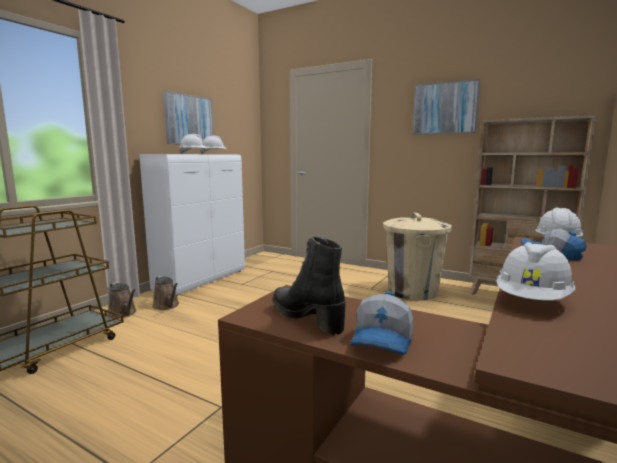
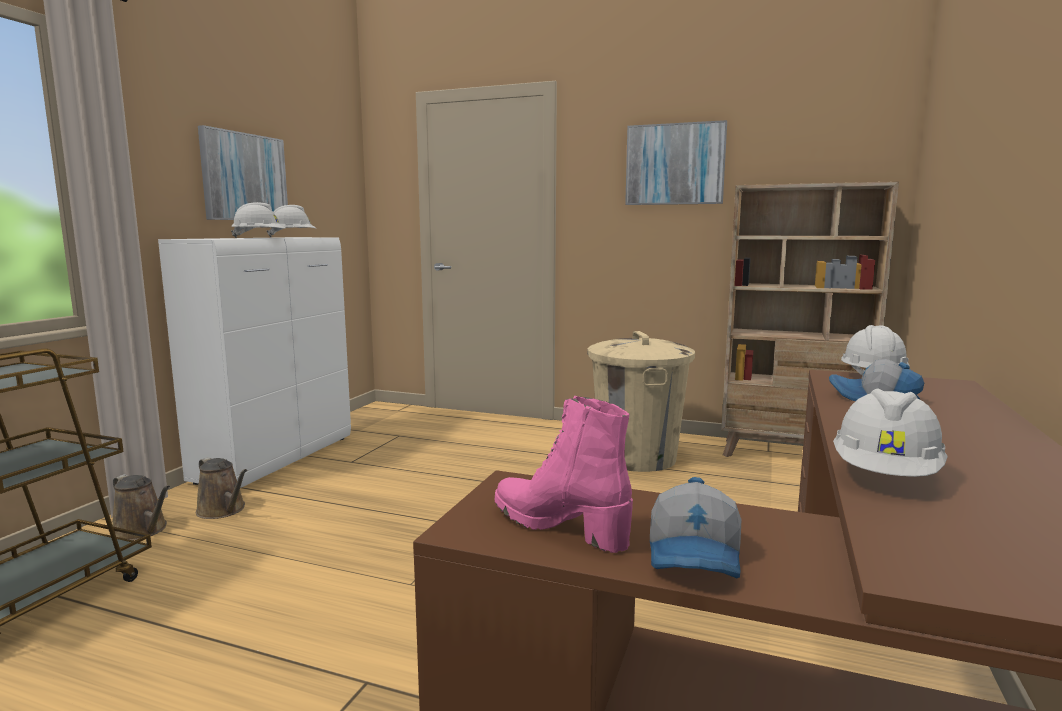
camera: 10 degrees left, 0 degrees up
(307, 317) = (560, 526): black boot -> pink boot

